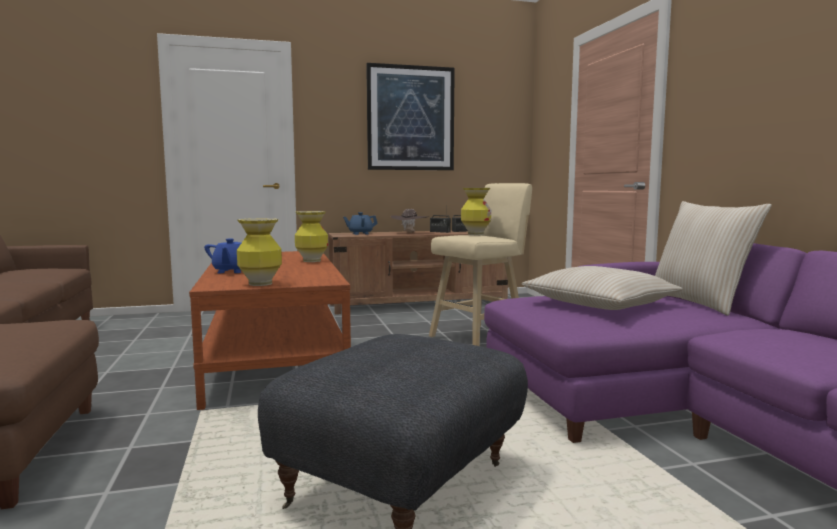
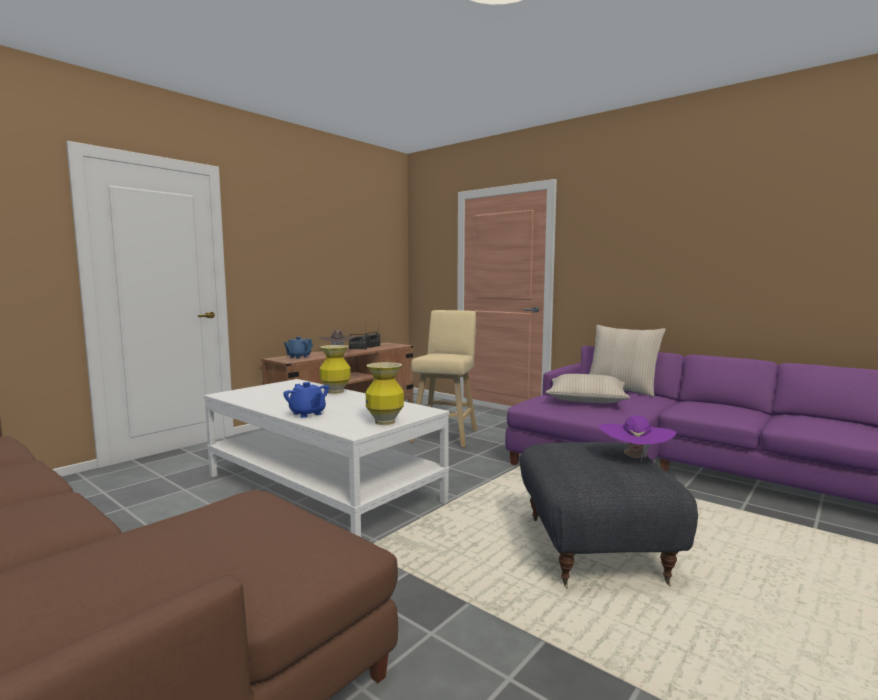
camera: 35 degrees left, 0 degrees up
(275, 357) = (321, 488): brown coffee table -> white coffee table
(411, 118) = (324, 247): picture -> none
(445, 365) = (635, 458): none -> purple hat
(475, 234) = (441, 353): vase -> none

